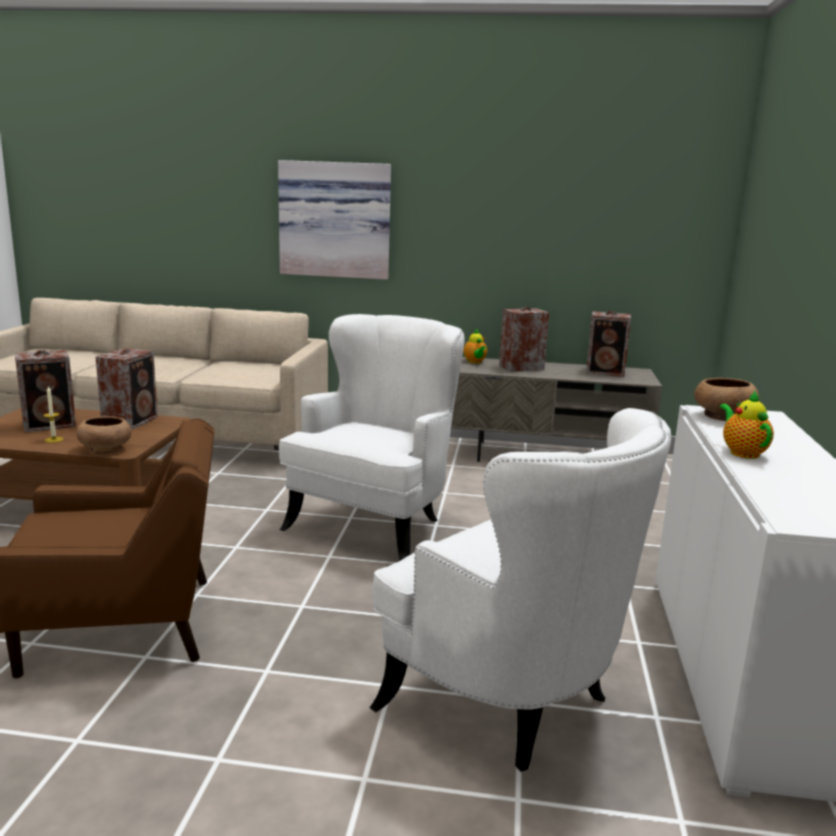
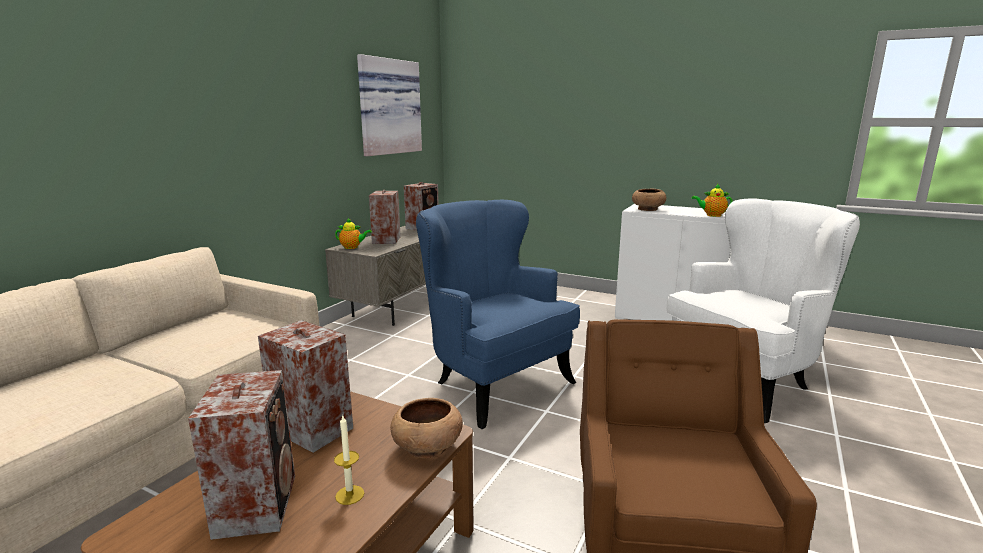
camera: 70 degrees left, 0 degrees up
(335, 220) = (192, 129): picture -> picture (388, 107)
(375, 524) = (493, 383): white armchair -> blue armchair

